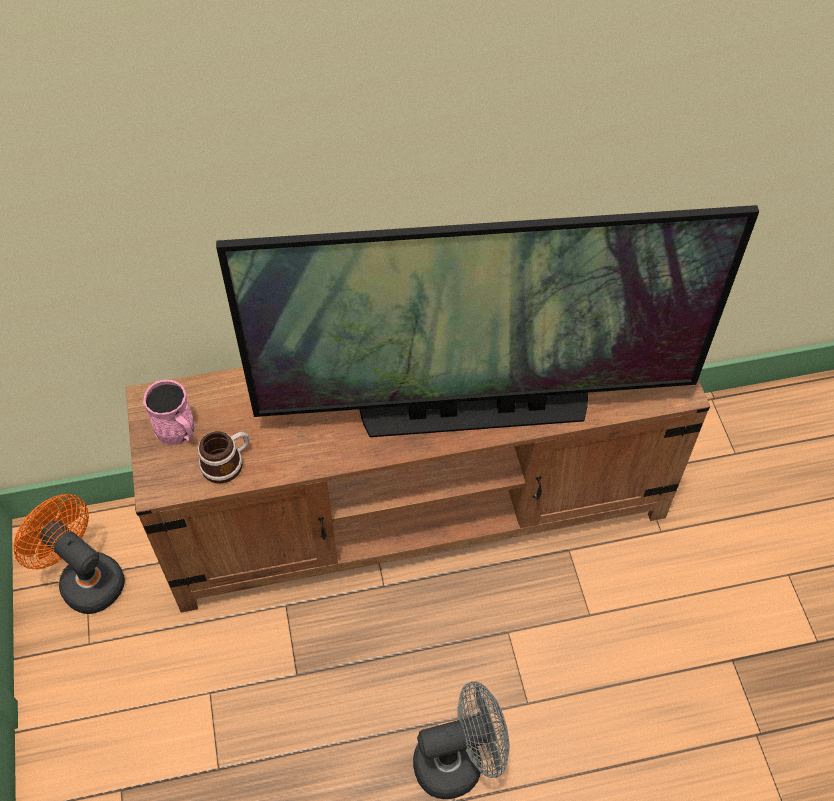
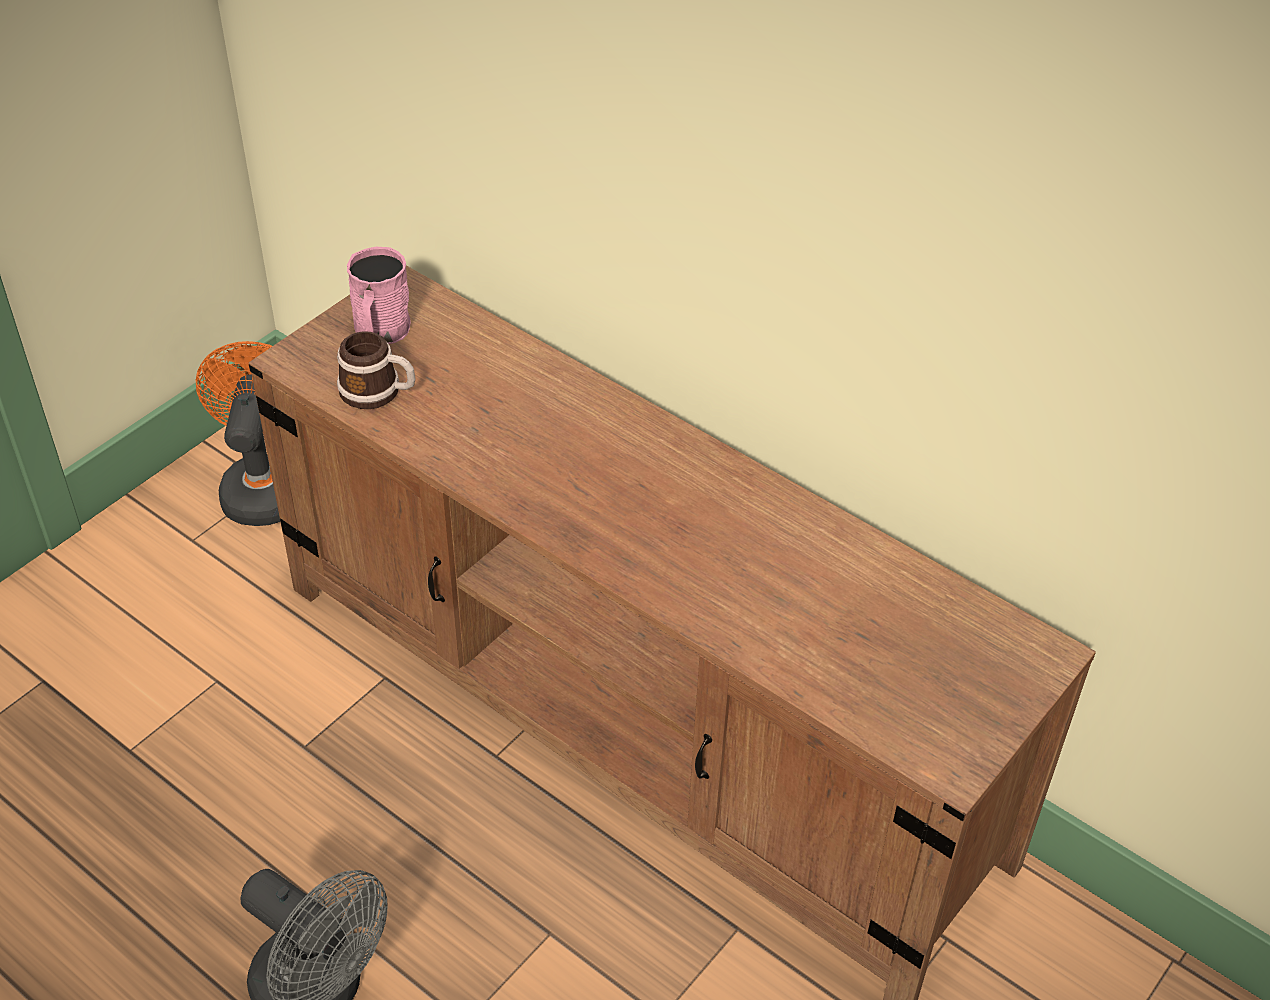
camera: 50 degrees right, 10 degrees down
(474, 409) = (678, 560): television -> none

